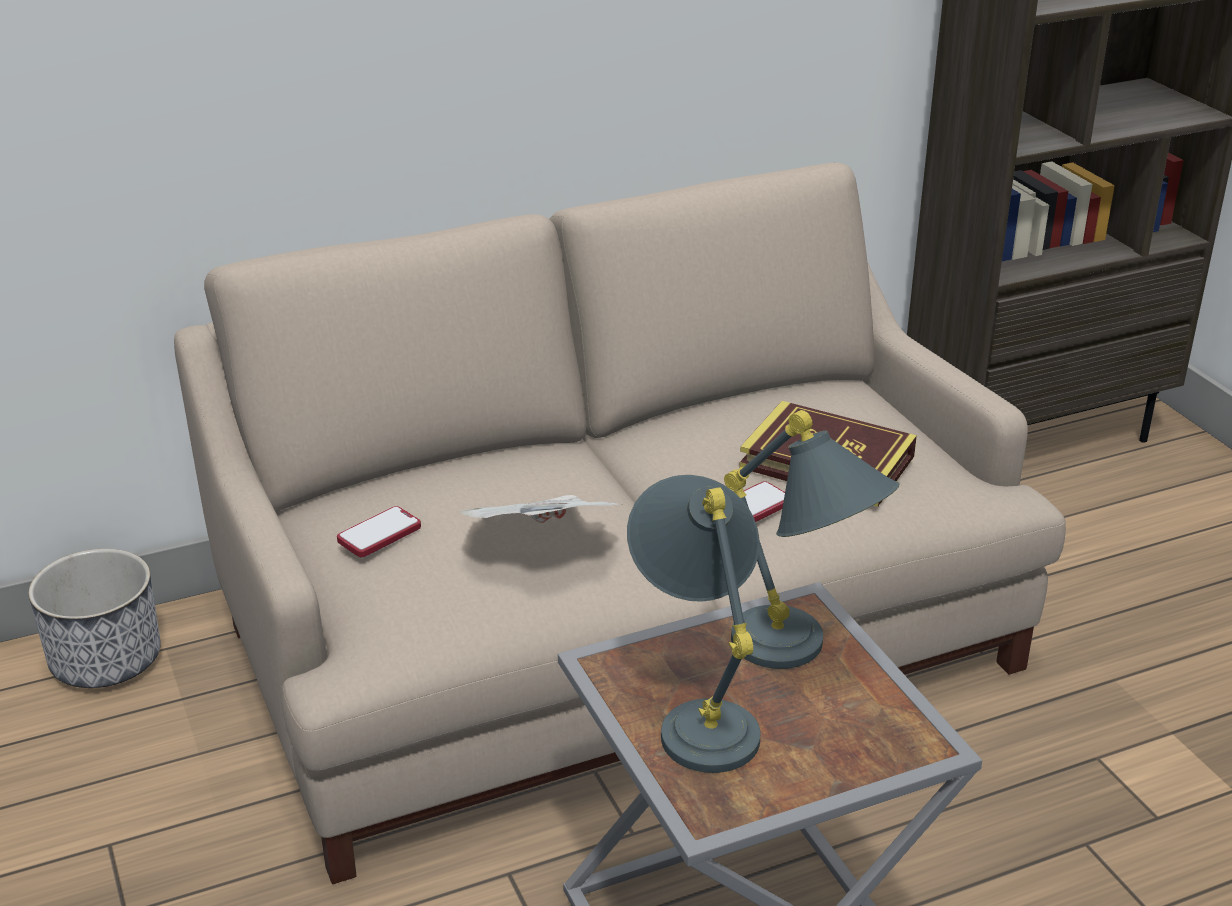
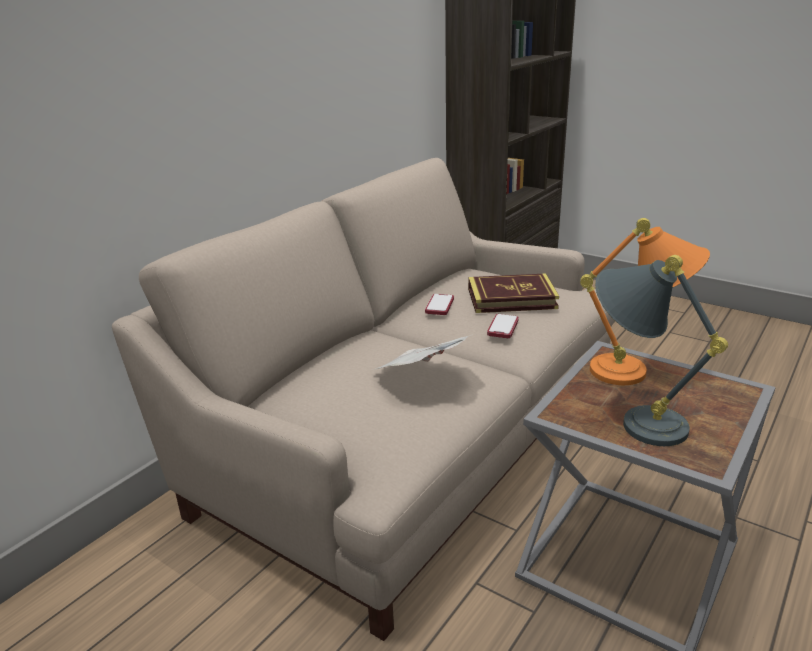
camera: 30 degrees left, 5 degrees down
(106, 660) = (106, 574): planter -> none
(379, 534) = (324, 404): phone -> phone (439, 305)
(803, 656) = (639, 373): grey table lamp -> orange table lamp

